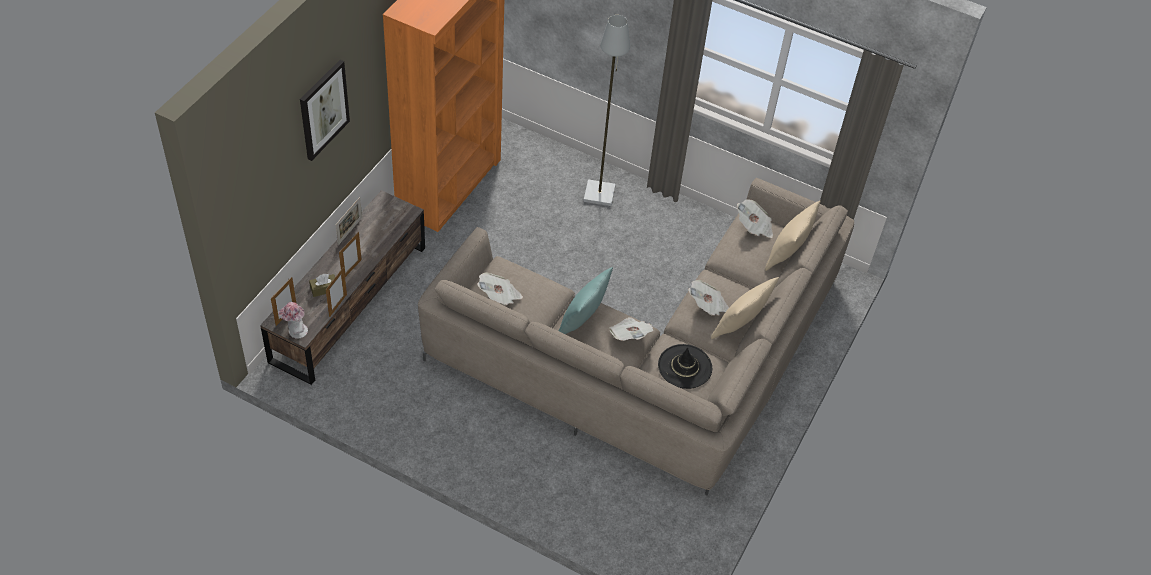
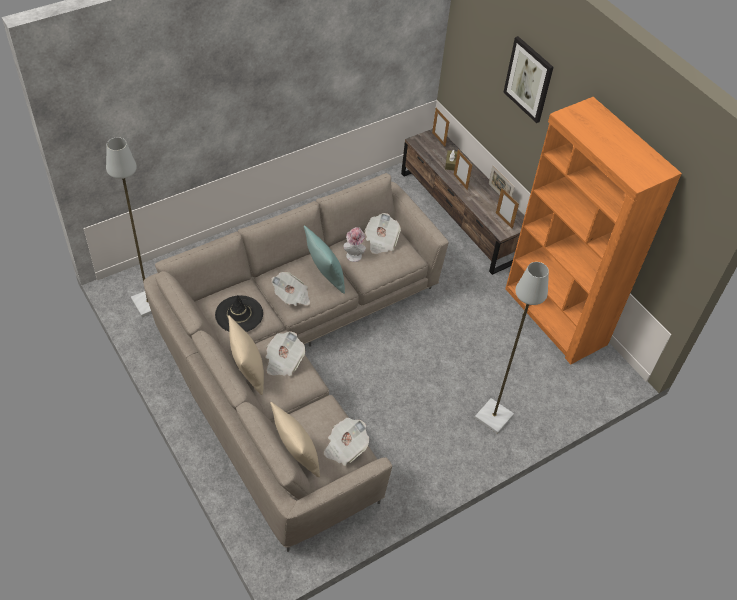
camera: 120 degrees right, 0 degrees up
(295, 331) = (421, 139): hat -> hat (354, 254)
(338, 305) = (431, 164): picture frame -> picture frame (504, 220)
(684, 527) = (148, 303): none -> grey floor lamp

